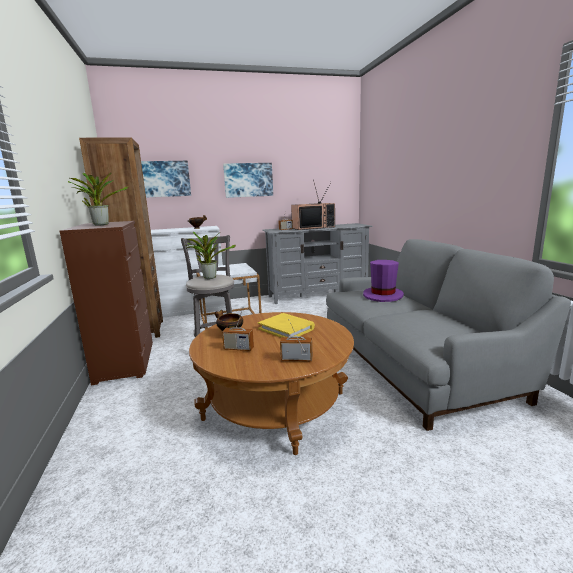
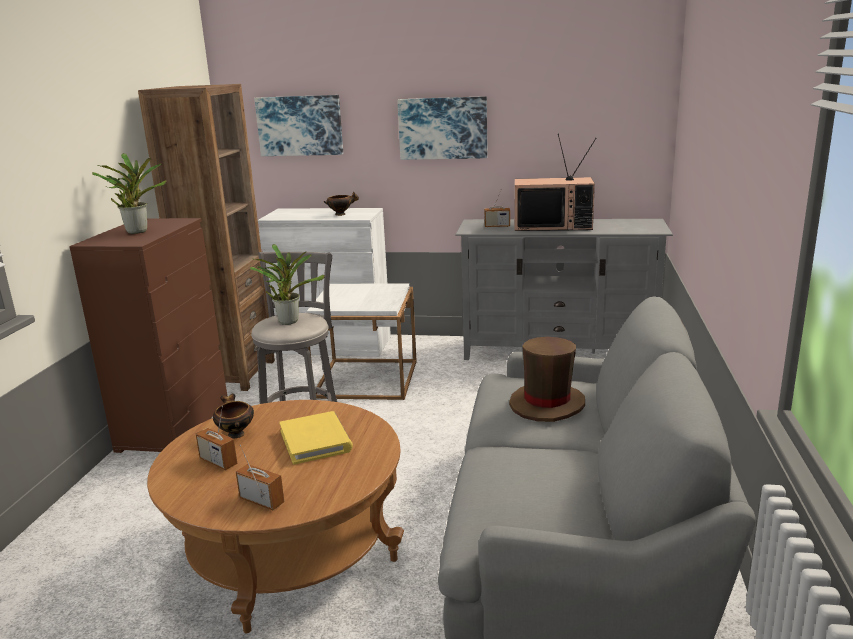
camera: 25 degrees right, 5 degrees up
(383, 295) = (547, 404): purple hat -> brown hat

